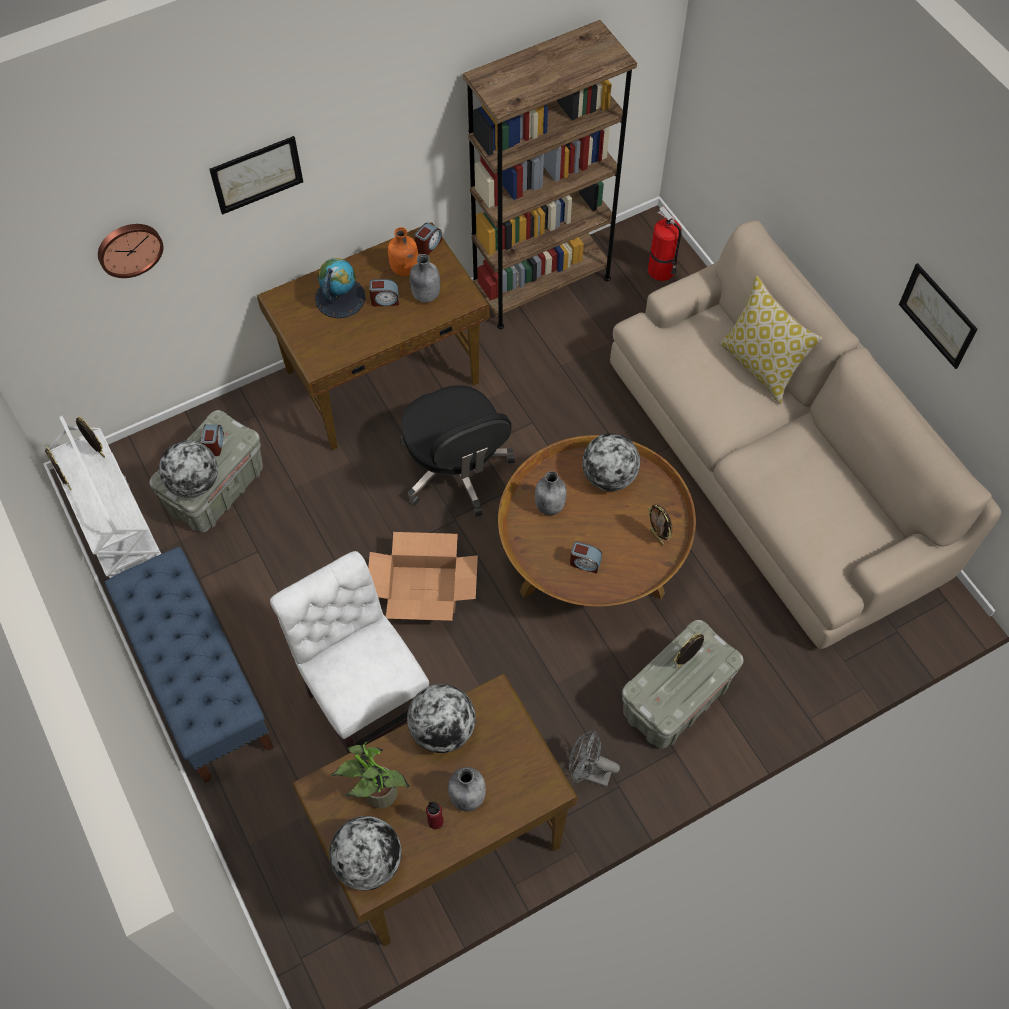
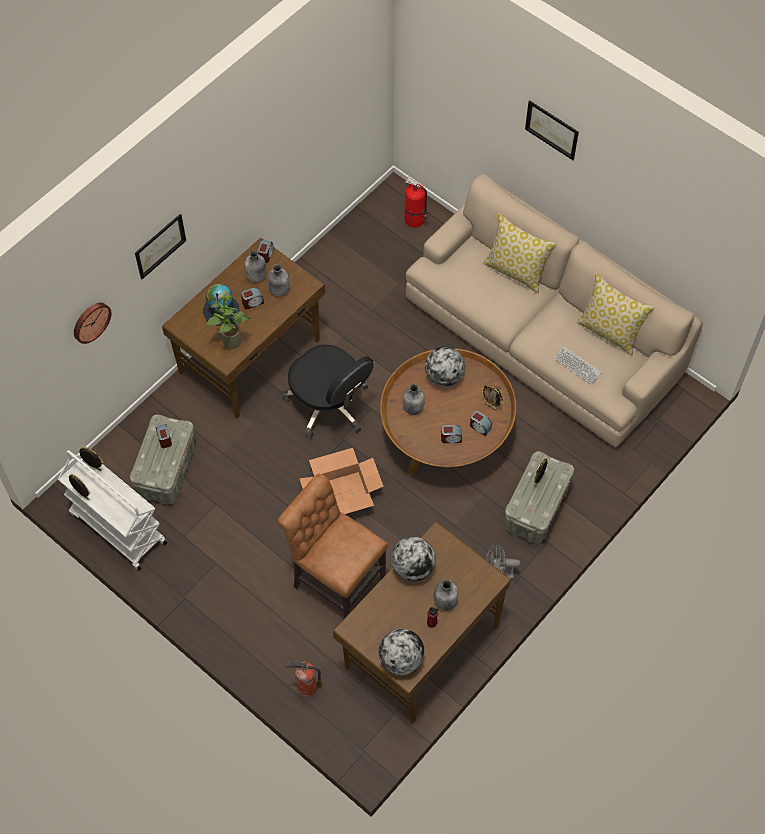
camera: 20 degrees left, 0 degrees up
(194, 483) = (163, 470): globe -> none
(200, 681) = (216, 603): blue bench -> none
(263, 841) = (305, 688): none -> fire extinguisher
(366, 704) = (335, 580): white chair -> brown chair
(377, 797) = (390, 621): potted plant -> potted plant (230, 344)
(404, 269) = (256, 277): orange bottle -> grey bottle
(541, 284) = (334, 255): brown bookcase -> none
(630, 560) = (480, 427): none -> alarm clock
(798, 519) = (577, 366): none -> keyboard
(862, 486) = (610, 332): none -> pillow
(937, 315) = (628, 211): picture -> picture (552, 130)

